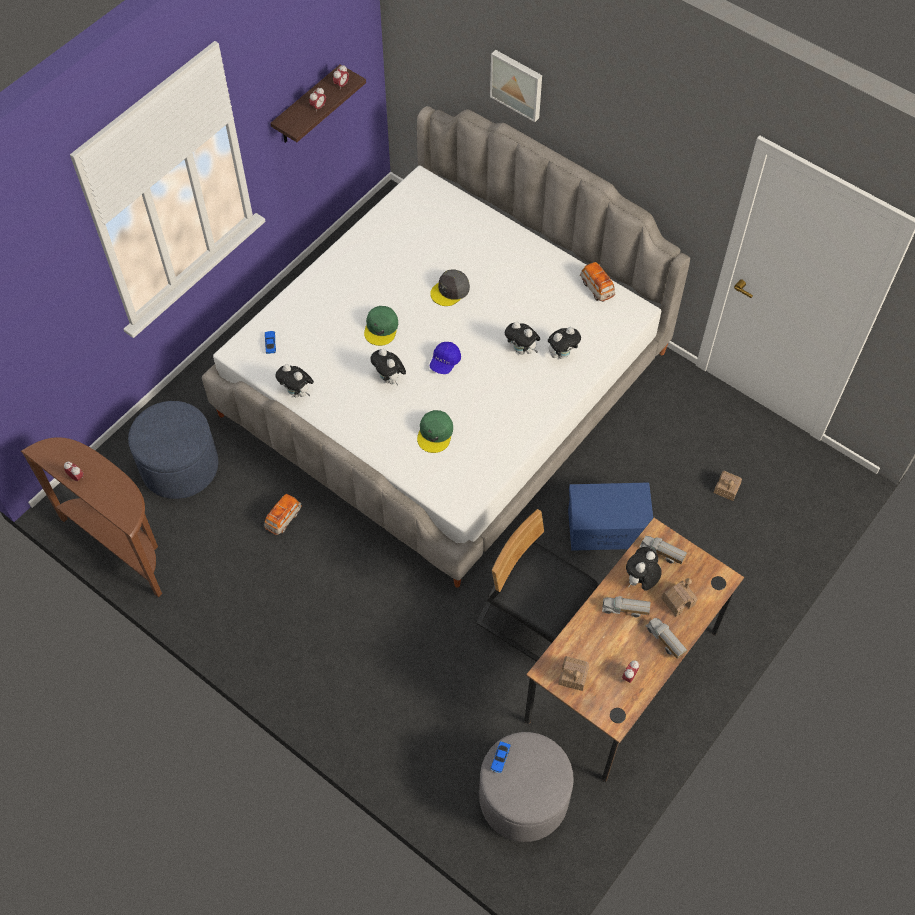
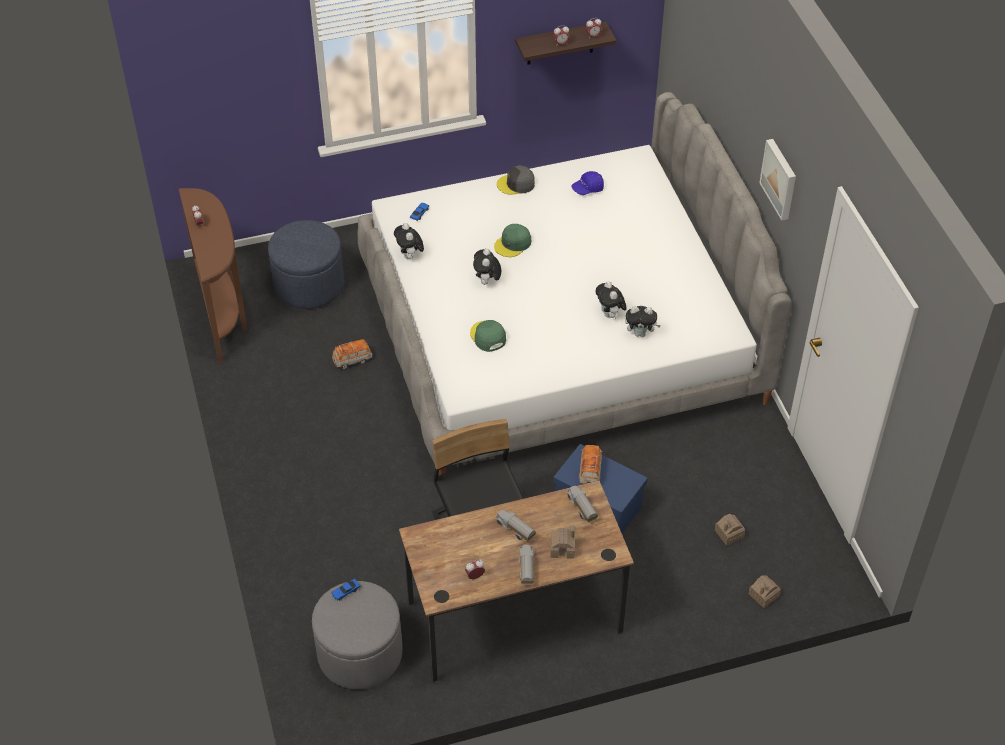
camera: 35 degrees right, 10 degrees down
(435, 433) = (487, 337): green cap -> green cap turned 105 degrees clockwise
(445, 362) = (540, 292): blue cap -> blue cap (587, 189)
(450, 291) = (591, 244): grey cap -> grey cap (516, 184)
(517, 84) = (723, 89): picture -> picture (780, 178)
(573, 676) = (432, 550): toy house -> toy house (763, 595)
(596, 288) = (714, 301): toy car -> toy car (590, 471)
(640, 580) = (546, 517): plush toy -> none

